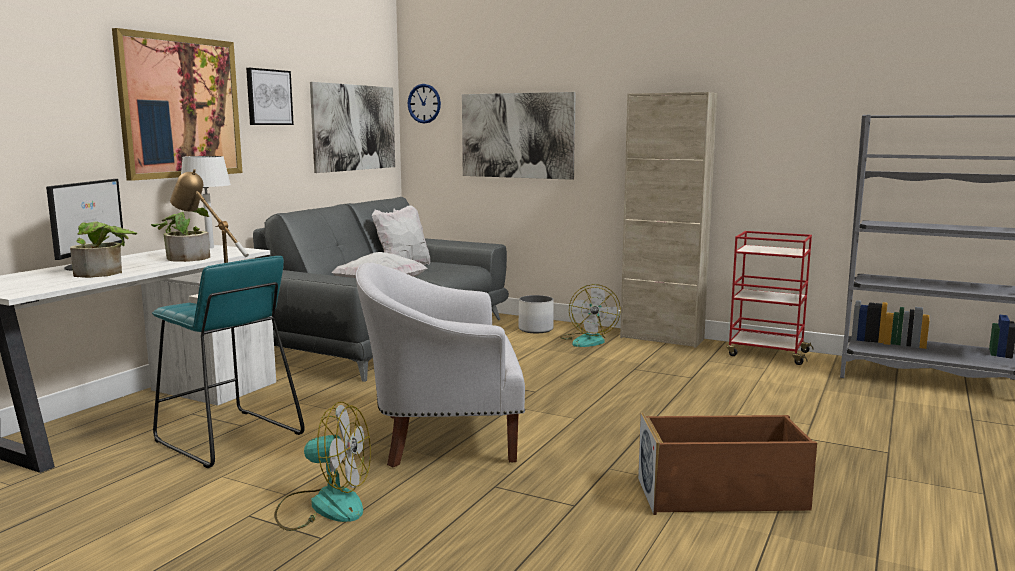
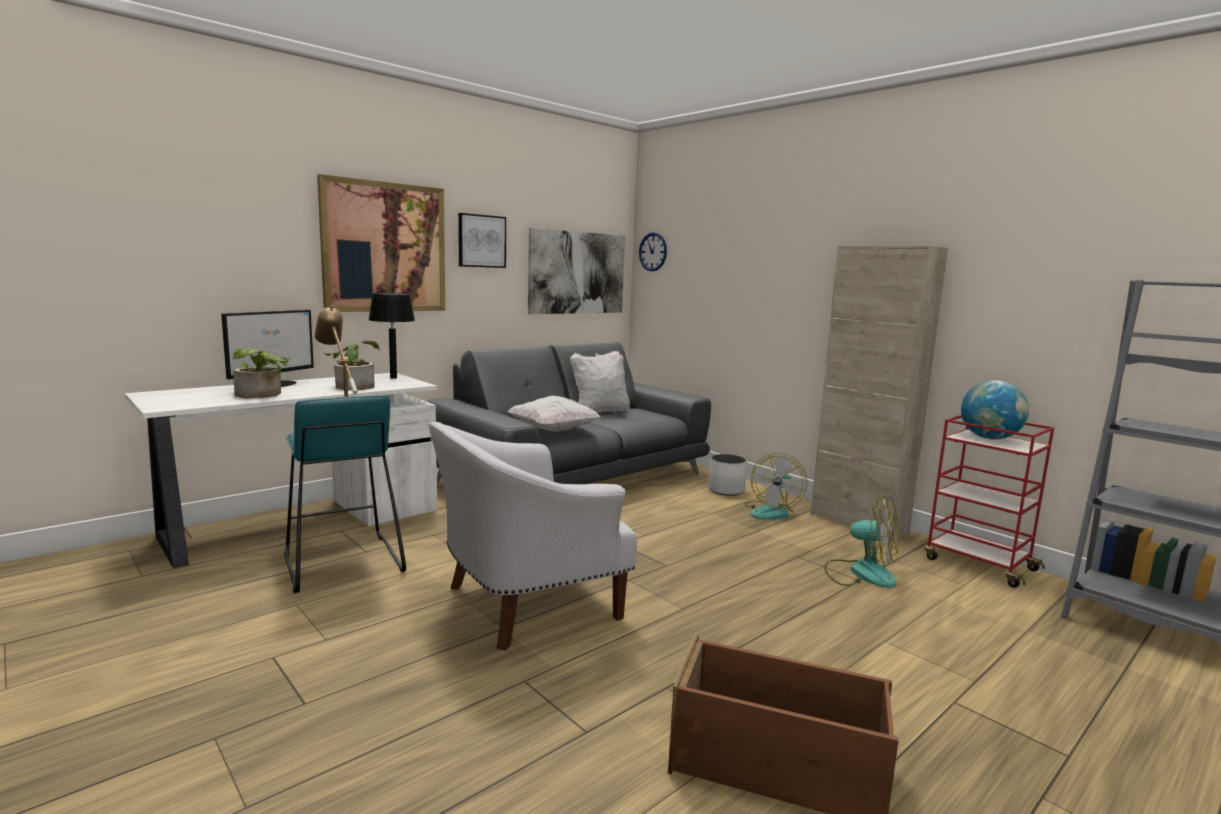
camera: 20 degrees right, 0 degrees up
(210, 247) = (393, 377): white table lamp -> black table lamp
(323, 506) = (344, 663): fan -> fan (861, 573)
(441, 438) = (524, 604): white armchair -> white armchair turned 45 degrees counterclockwise
(517, 135) = (732, 287): picture -> none
(767, 249) = (990, 438): none -> globe

